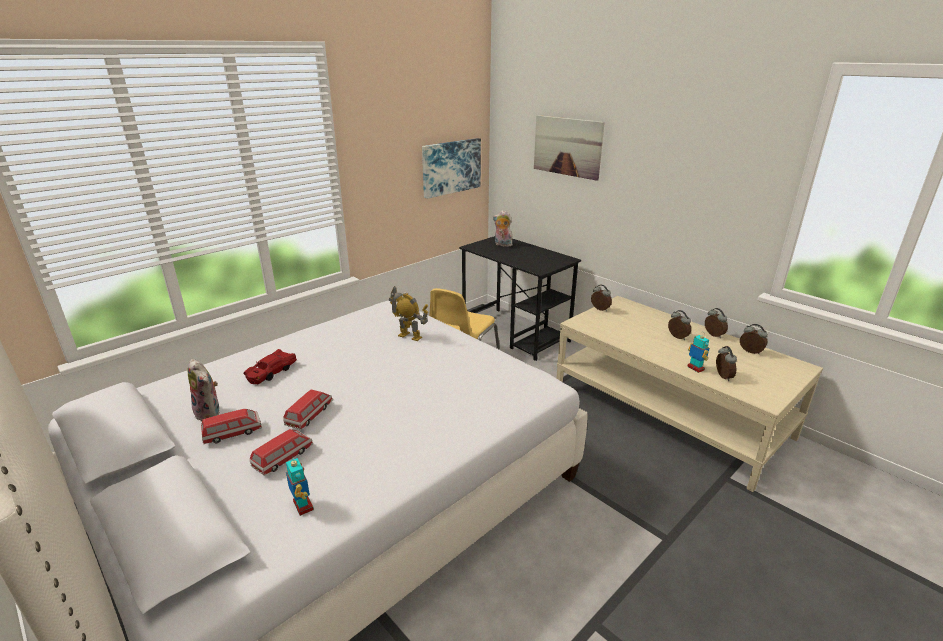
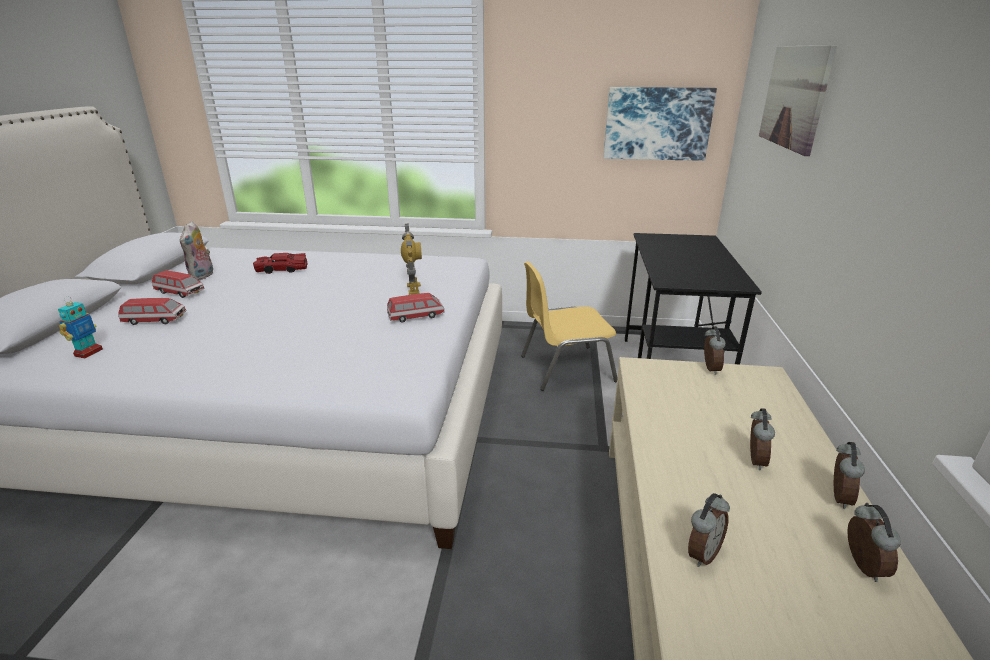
camera: 50 degrees right, 0 degrees up
(309, 415) = (225, 304): toy car -> toy car (416, 316)
(502, 245) = (690, 245): plush toy -> none
(695, 368) = (681, 512): toy robot -> none

